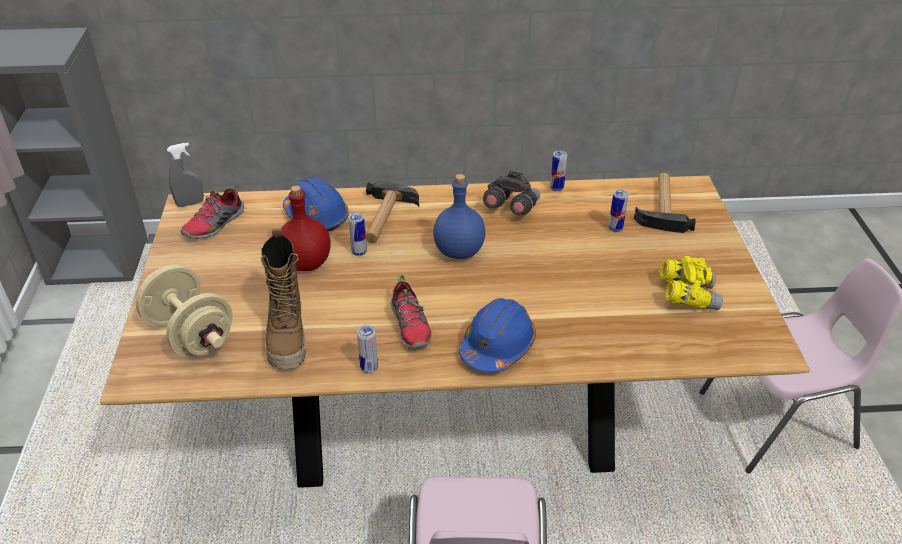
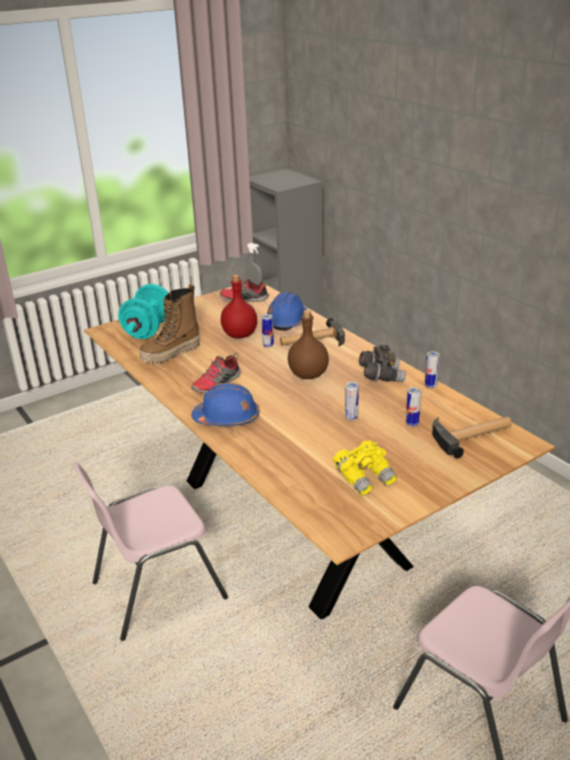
camera: 60 degrees right, 10 degrees down
(191, 335) = (149, 330): beige dumbbell -> turquoise dumbbell
(369, 368) = (168, 385): can -> can (351, 417)
(460, 251) = (308, 375): blue bottle -> brown bottle

